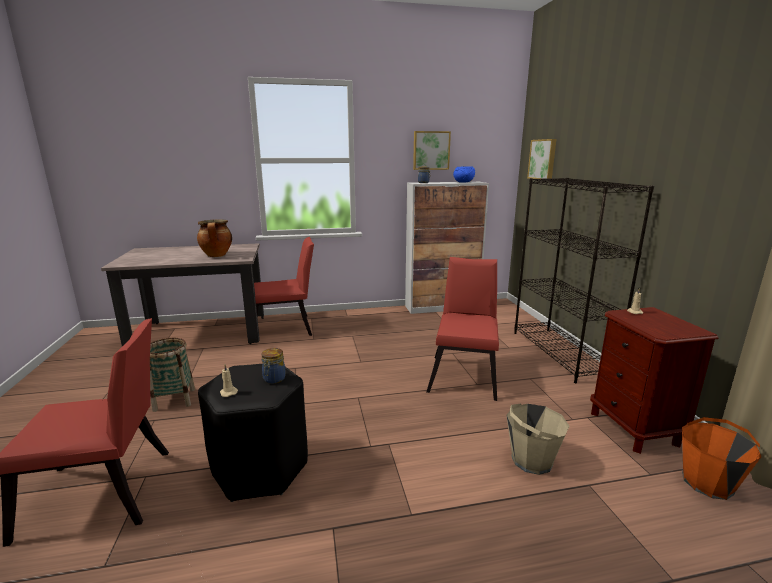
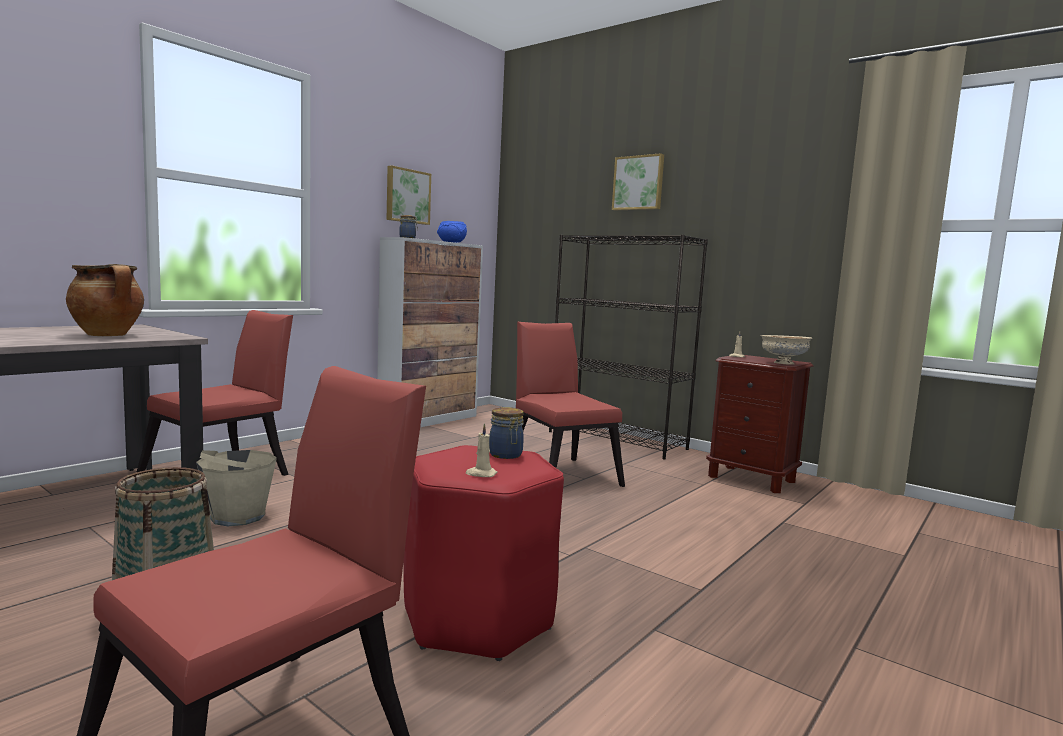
camera: 40 degrees left, 10 degrees down
(260, 468) = (477, 618): black stool -> red stool
(531, 460) = (722, 519): beige bucket -> beige bucket (237, 516)
(543, 159) = (540, 220): picture -> picture (638, 183)
(663, 332) = (783, 363): none -> beige bowl
(707, 483) = (839, 498): orange bucket -> none

